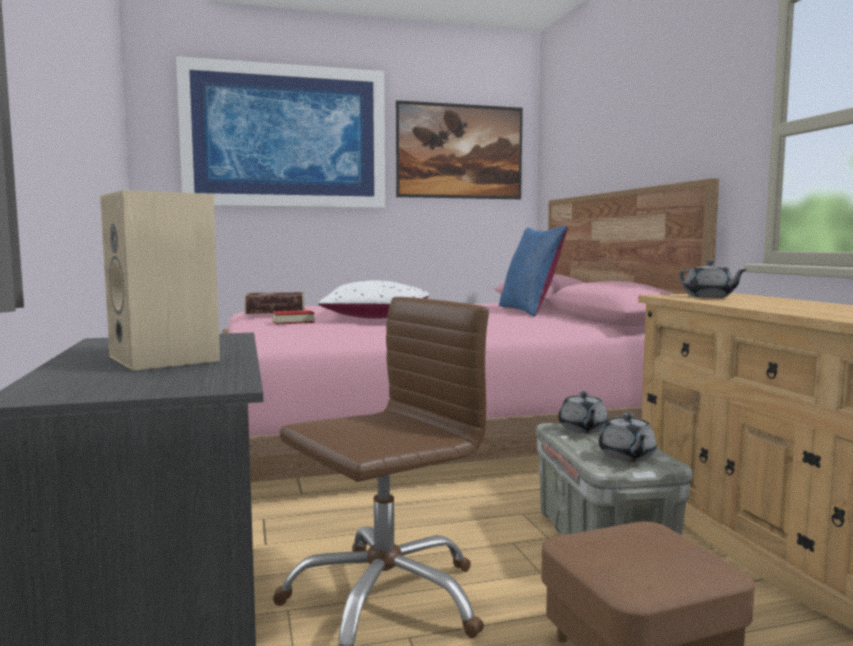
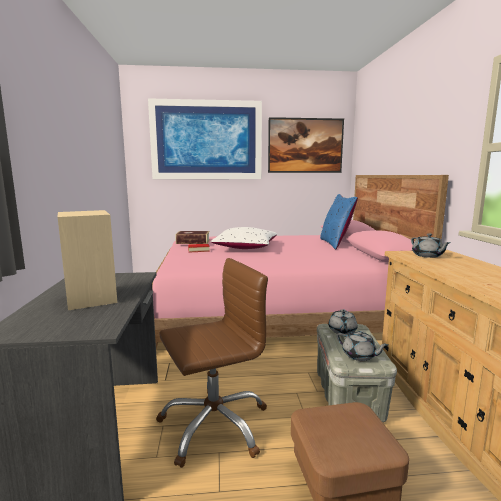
camera: 10 degrees right, 5 degrees up
(627, 456) = (359, 356): grey teapot -> grey teapot turned 60 degrees counterclockwise

